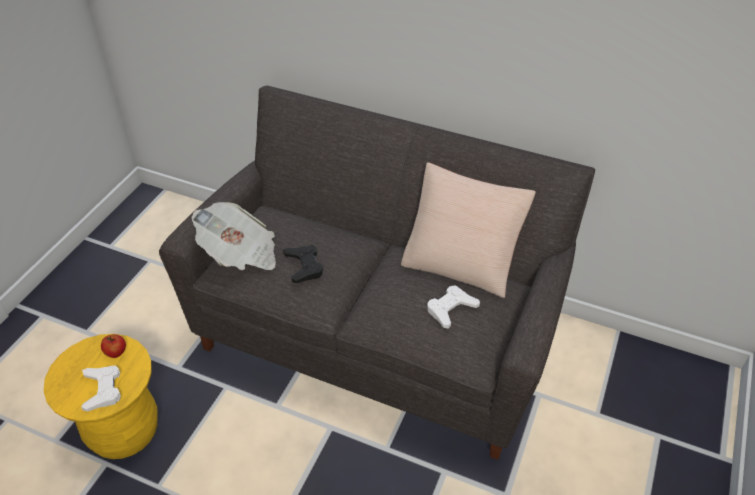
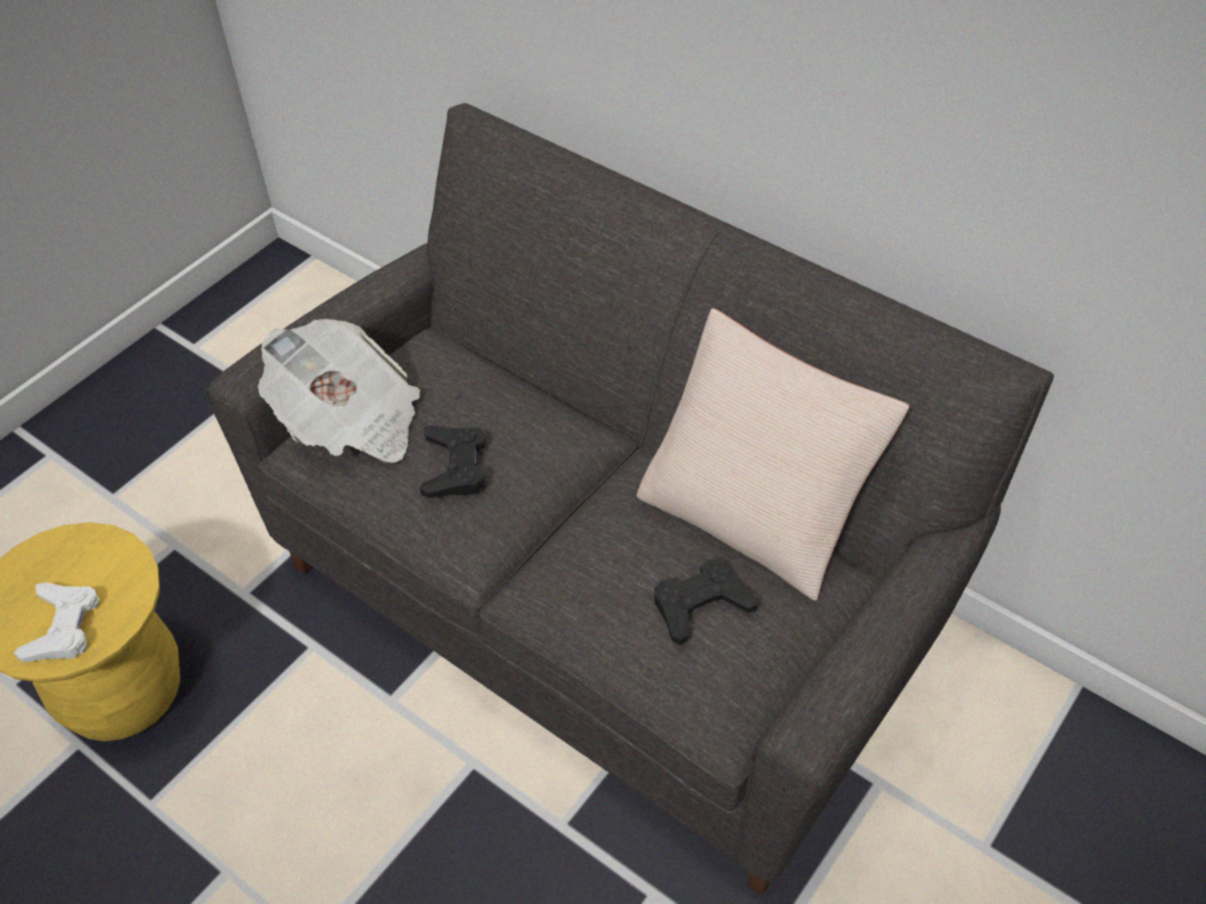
camera: 15 degrees right, 5 degrees up
(116, 353) = (105, 562): apple -> none
(451, 309) = (701, 605): white game controller -> black game controller

